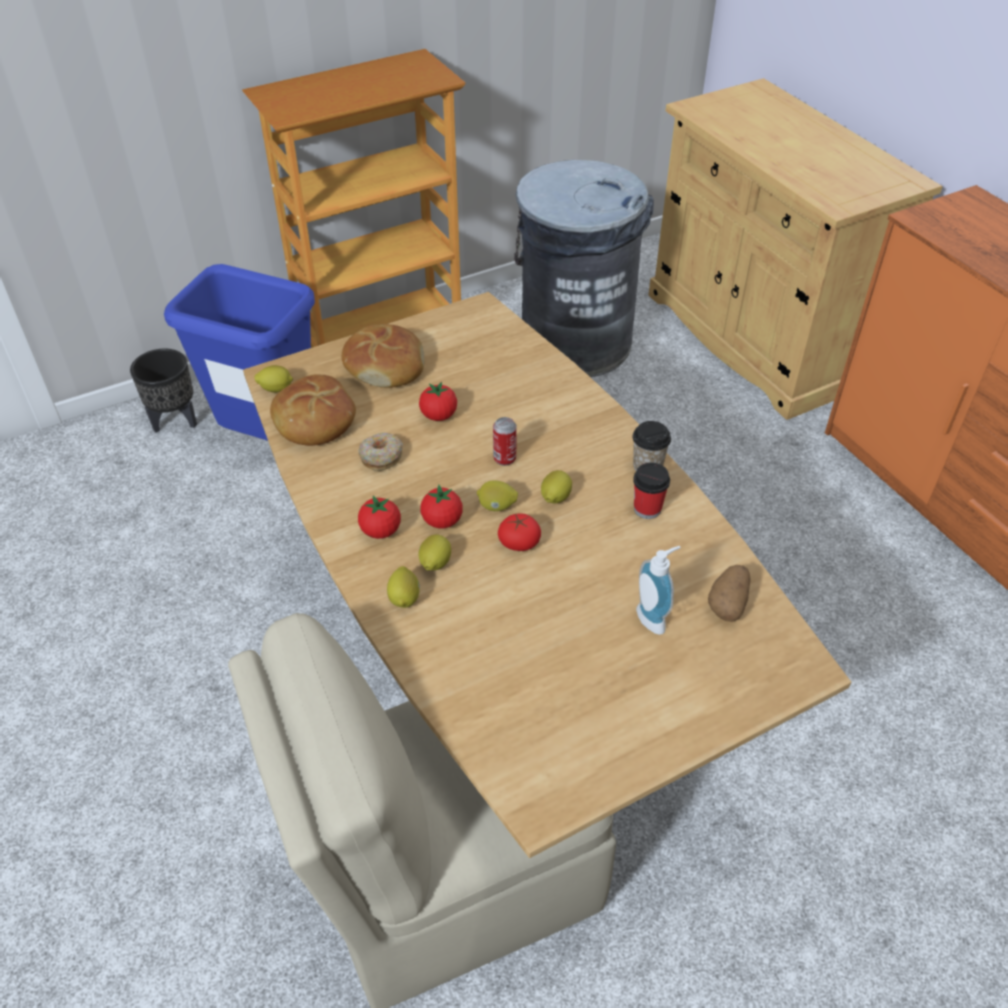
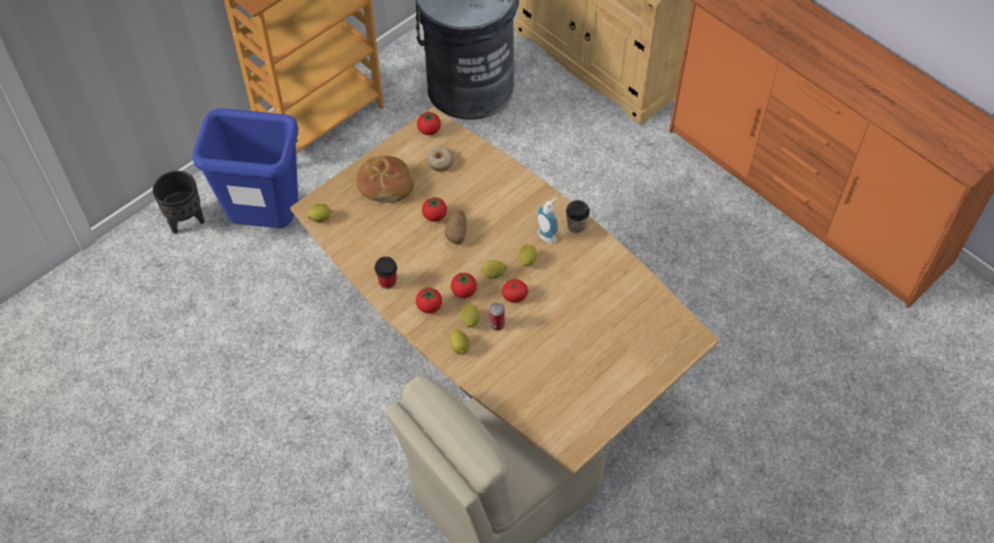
camera: 15 degrees left, 10 degrees up
(314, 421) = (356, 238): bread -> none
(381, 457) = (409, 255): donut -> donut (440, 162)
(473, 316) = (429, 130): none -> tomato
(504, 458) = (487, 239): can -> can (496, 324)
(647, 509) = (583, 256): cup -> cup (387, 282)
(654, 618) = (605, 326): soap dispenser -> soap dispenser (548, 235)
(728, 603) = (644, 307): potato -> potato (457, 233)

